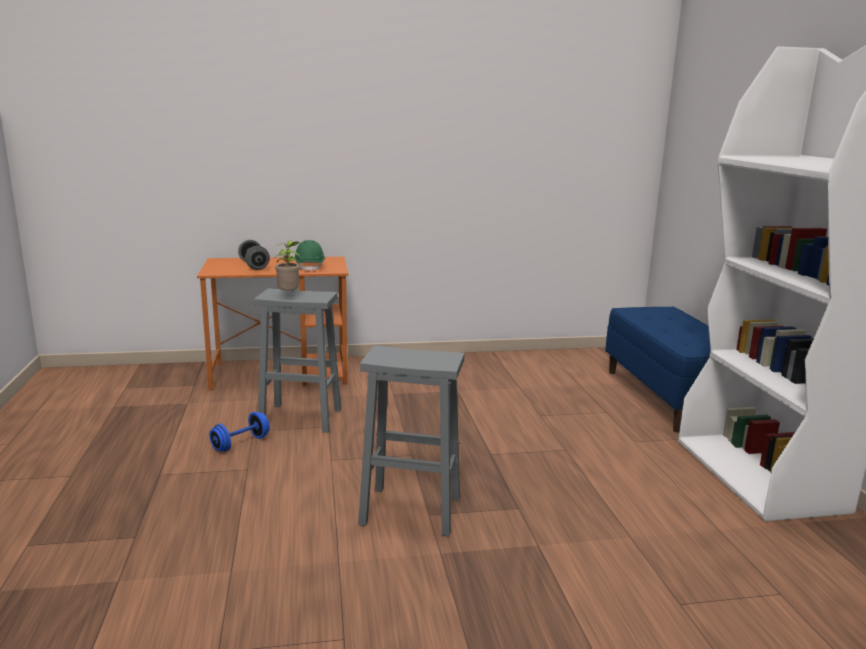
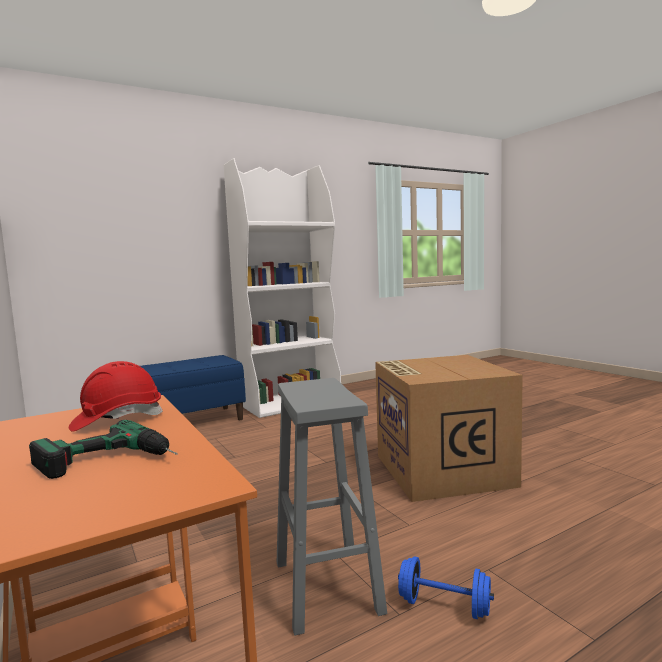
camera: 110 degrees left, 10 degrees down
(254, 266) = (110, 463): grey dumbbell -> power drill
(289, 295) = (324, 395): potted plant -> none
(310, 267) = (117, 420): green hard hat -> red hard hat
(412, 510) = (440, 470): grey stool -> cardboard box

